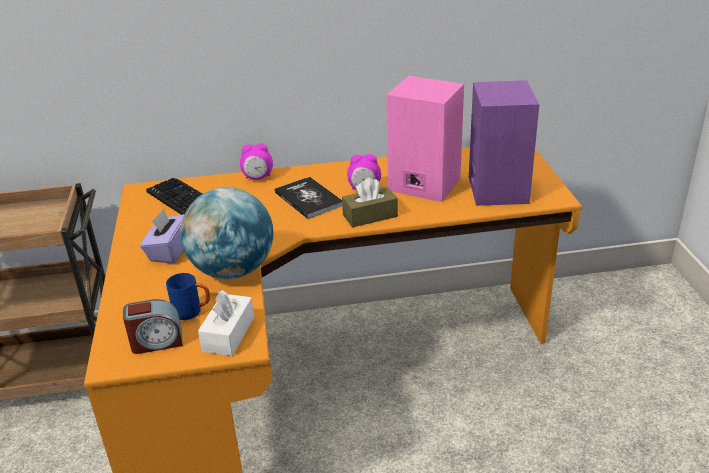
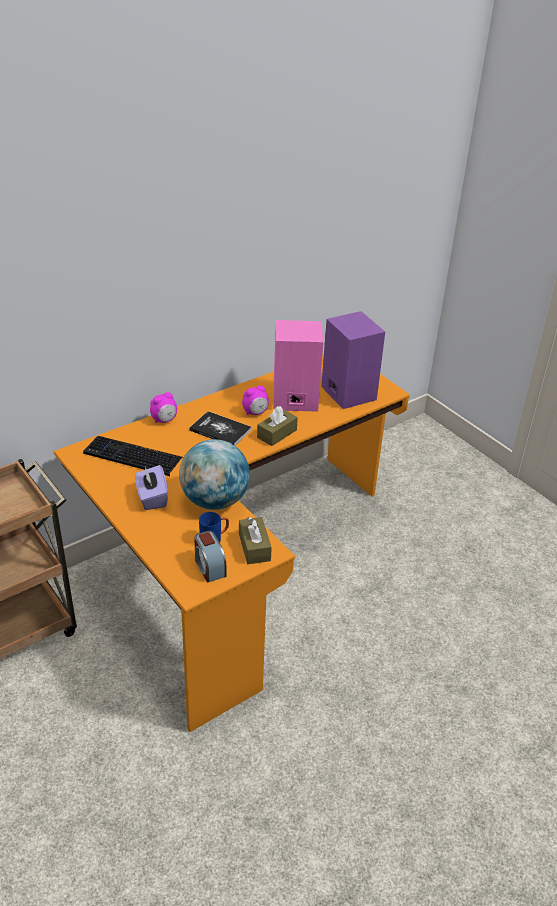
camera: 30 degrees left, 5 degrees up
(157, 342) = (209, 567): alarm clock -> alarm clock turned 105 degrees clockwise
(228, 334) = (254, 547): white tissue box -> brown tissue box

